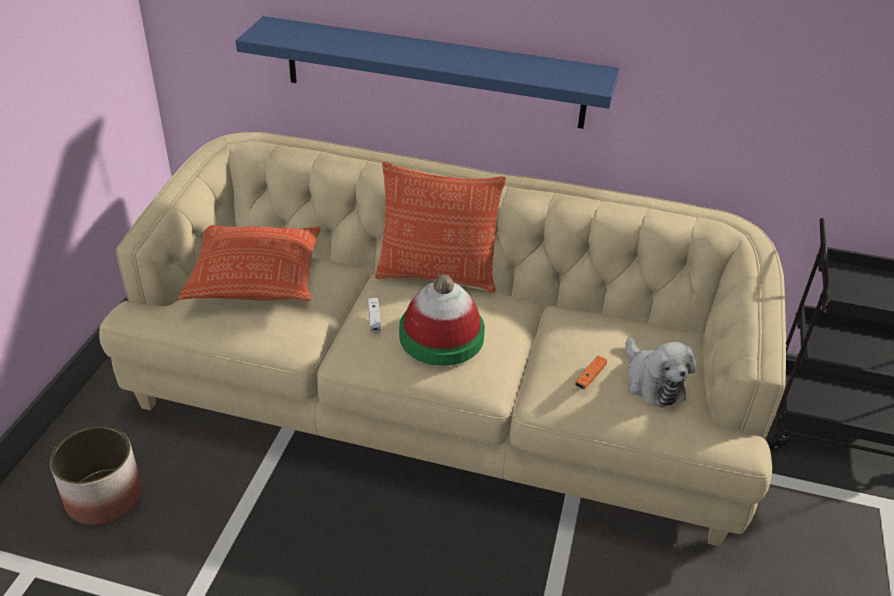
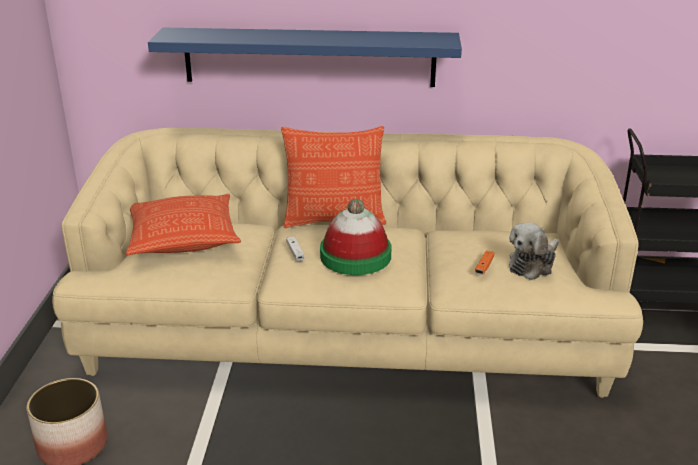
camera: 10 degrees left, 10 degrees down
(652, 382) = (533, 264): plush toy -> plush toy turned 75 degrees clockwise

